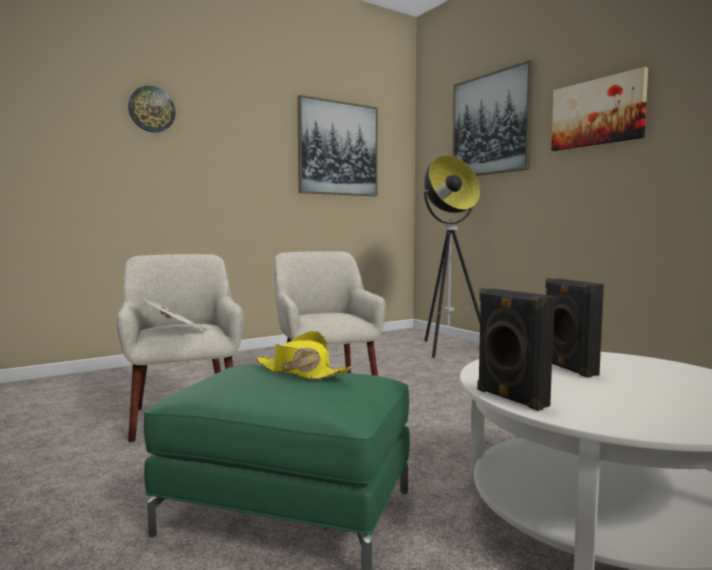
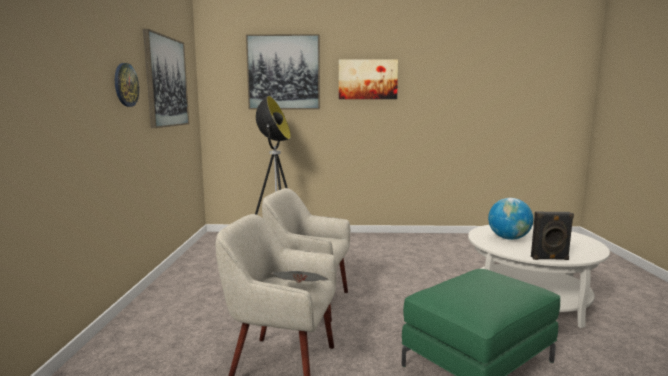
camera: 55 degrees left, 5 degrees up
(151, 109) = (48, 40): wall clock -> wall clock (125, 85)
(301, 372) = (476, 281): yellow hat -> none
(567, 368) = (508, 238): black speaker -> globe

